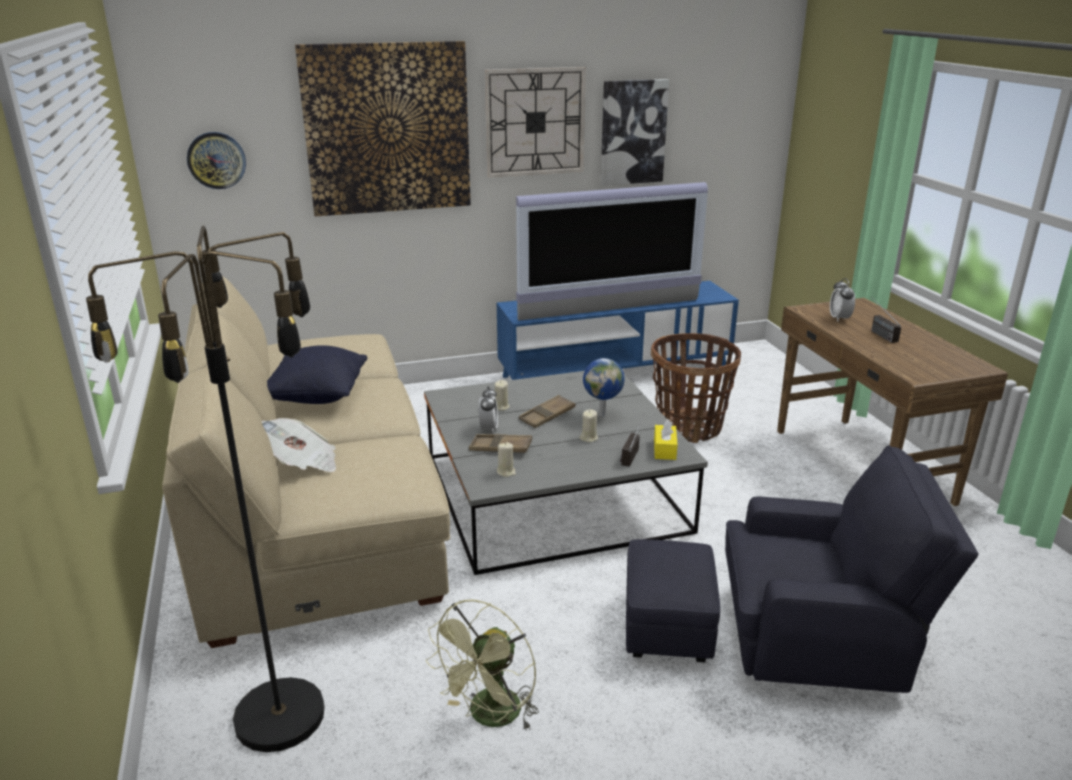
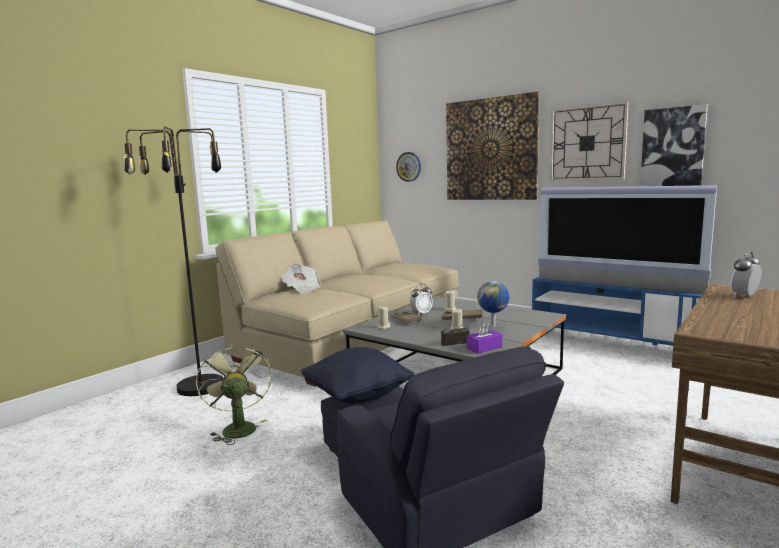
camera: 55 degrees right, 15 degrees down
(318, 397) = (364, 276): black pillow -> black pillow (358, 396)
(490, 717) = (237, 428): green fan -> green fan turned 75 degrees clockwise
(664, 449) = (484, 348): yellow tissue box -> purple tissue box
(689, 427) = (624, 387): basket -> none
(878, 333) = (758, 308): radio -> none

